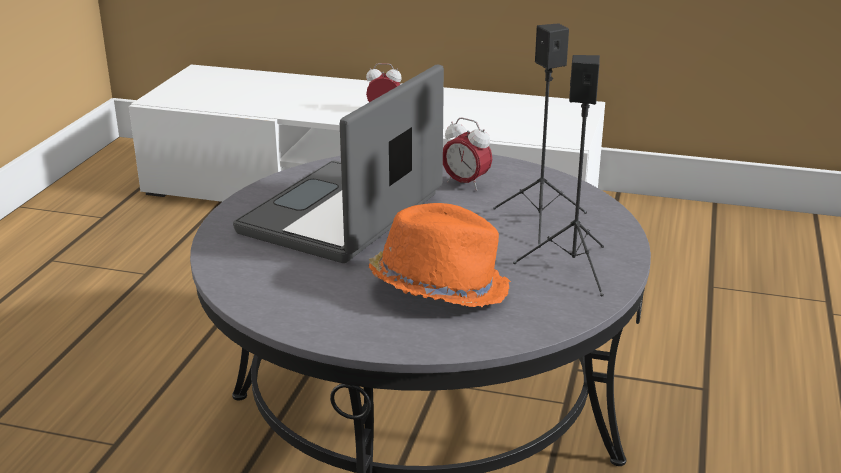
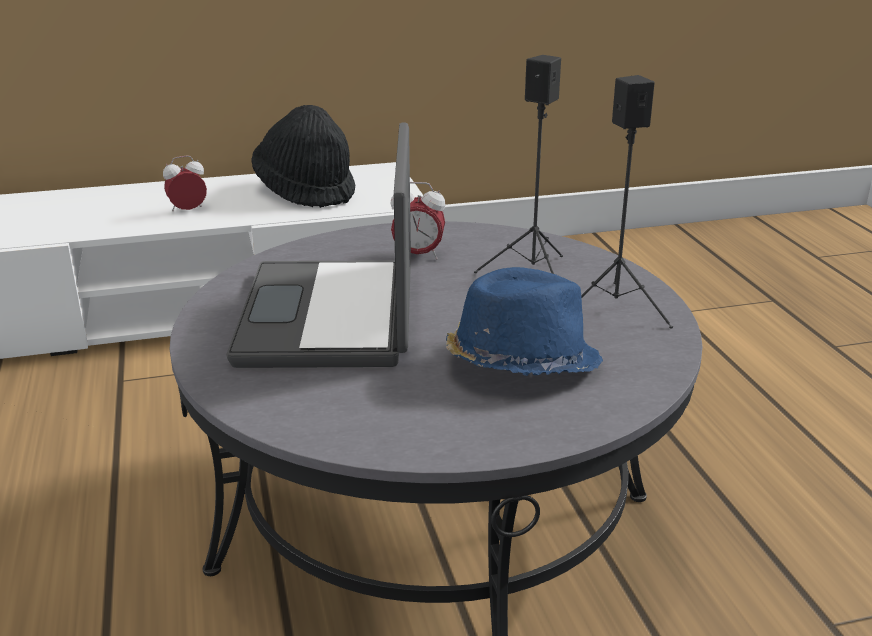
camera: 30 degrees left, 0 degrees up
(439, 287) = (520, 362): orange hat -> blue hat
(494, 113) = (306, 191): none -> black hat

